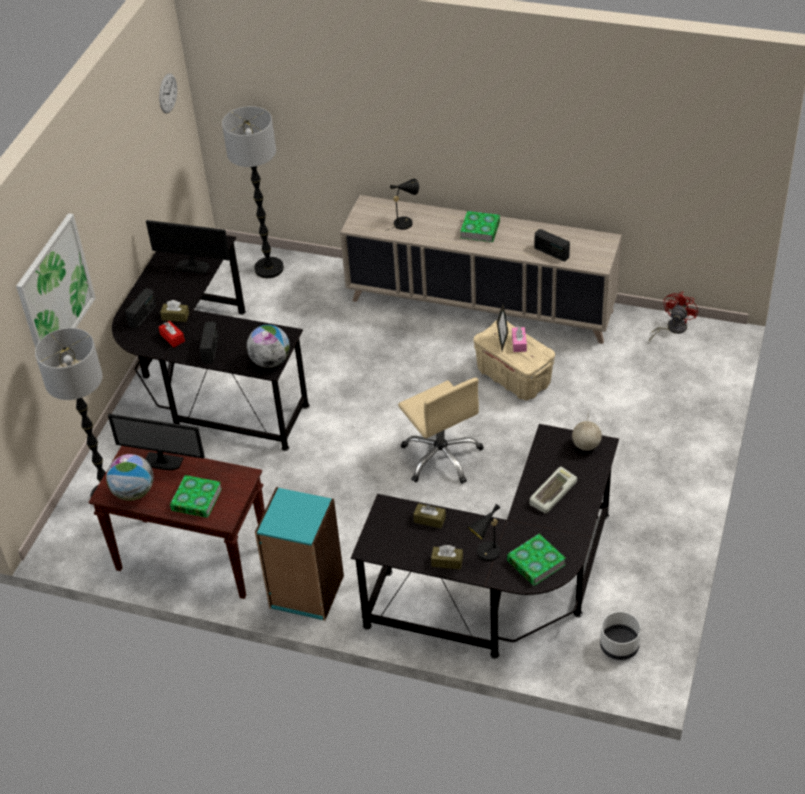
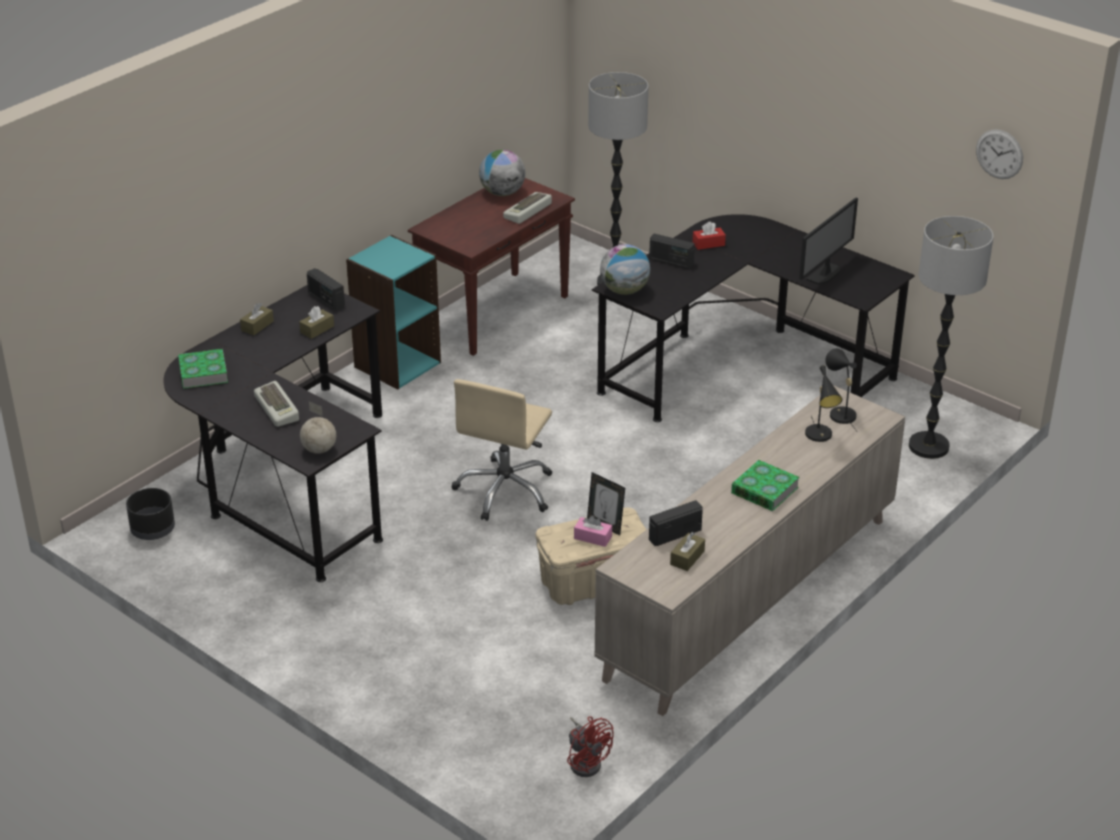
camera: 110 degrees right, 10 degrees down
(55, 291) = (712, 93): picture -> none
(143, 315) = (758, 234): radio -> radio (326, 300)
(163, 462) = (528, 212): monitor -> keyboard
(175, 316) = (743, 251): brown tissue box -> brown tissue box (687, 558)
(196, 499) = (464, 220): book -> none
(441, 456) = (505, 490): beige office chair -> beige office chair turned 60 degrees counterclockwise
(486, 554) = (243, 349): black table lamp -> black table lamp (840, 414)
(619, 646) = (152, 529): white planter -> black planter

